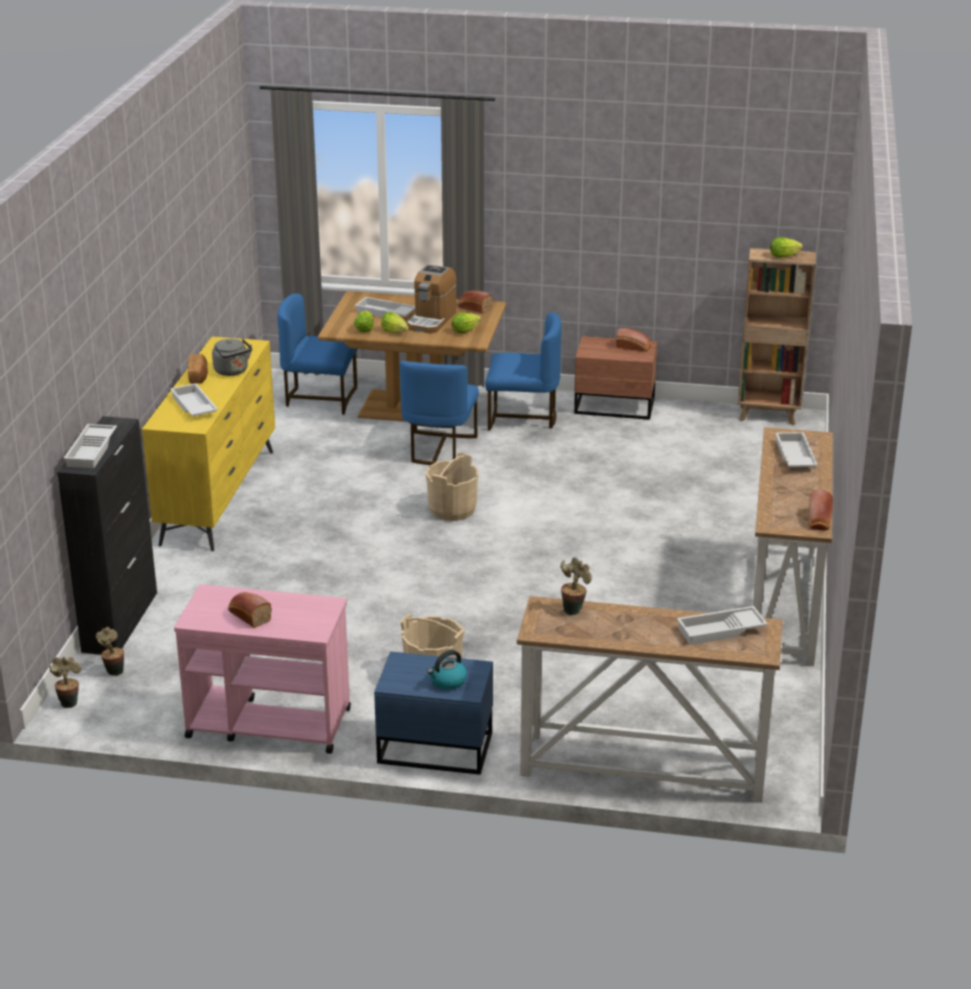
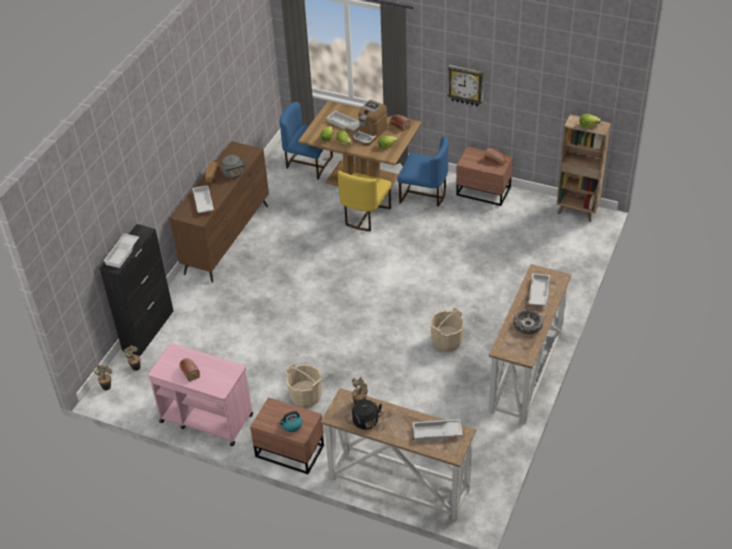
camera: 15 degrees right, 15 degrees up
(219, 496) = (227, 239): yellow dresser -> brown dresser
(434, 746) = (289, 450): blue nightstand -> brown nightstand
(439, 449) = (365, 216): blue chair -> yellow chair
(452, 510) = (357, 267): beige bucket -> beige bucket (446, 341)
(579, 227) = (466, 85): none -> wall clock
(597, 632) = (366, 422): none -> black kettle
(798, 493) = (527, 325): none -> bowl
(819, 520) = (531, 350): bread -> none

